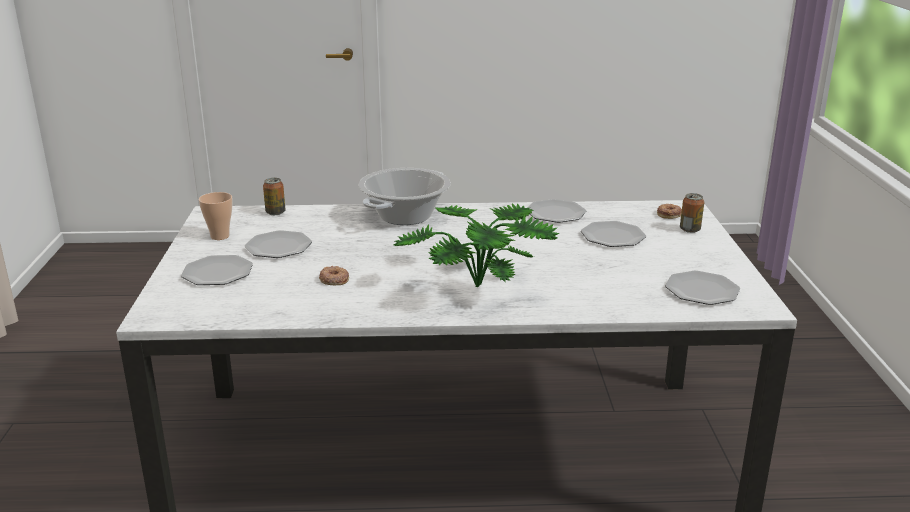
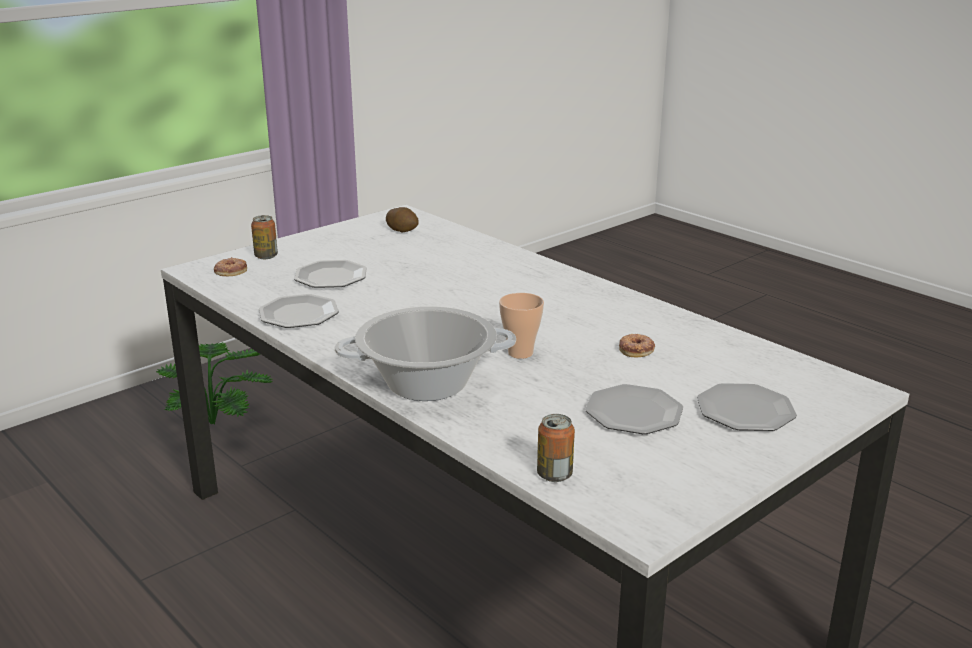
camera: 130 degrees left, 0 degrees up
(220, 236) = (683, 468): cup -> cup (520, 353)
(477, 291) = (540, 290): potted plant -> potted plant (220, 422)
(701, 290) = (402, 230): plate -> potato

